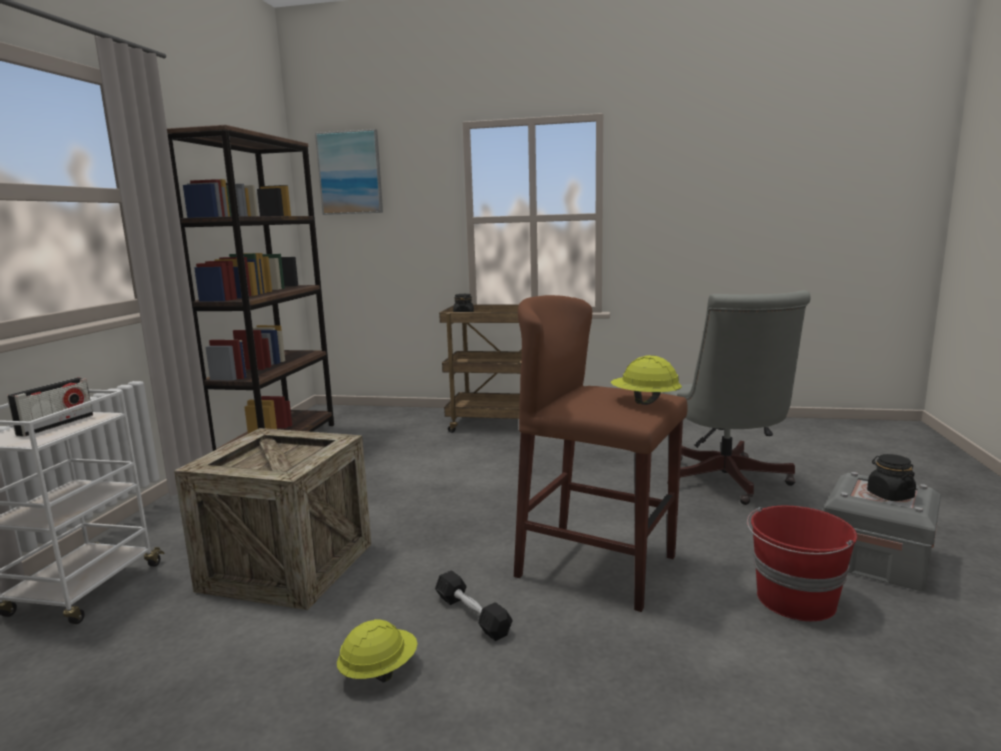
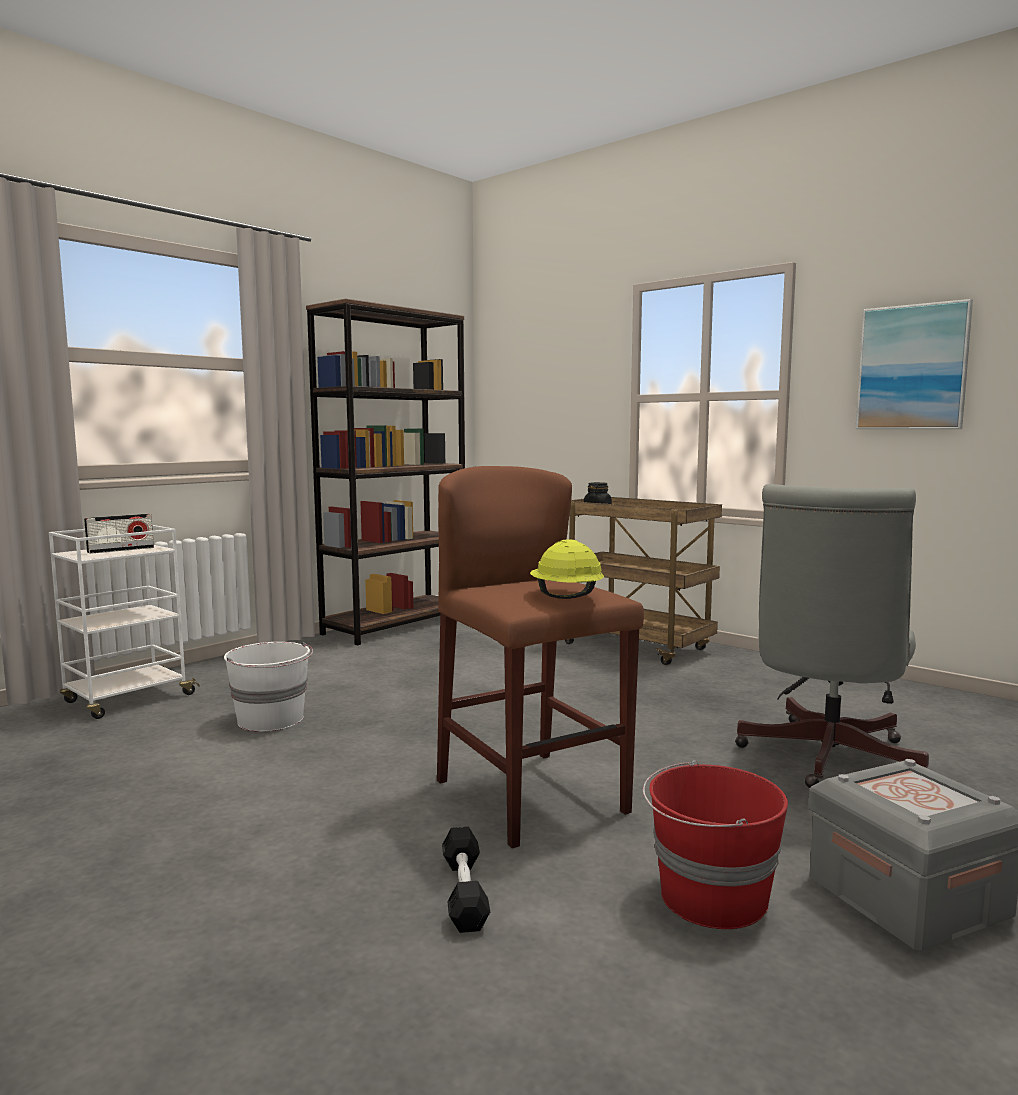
camera: 30 degrees right, 5 degrees down
(288, 566) = (271, 720): crate -> white bucket
(350, 173) = (523, 347): picture -> picture (912, 367)
(379, 671) = (227, 814): yellow hard hat -> none
(472, 615) = (355, 799): black dumbbell -> black dumbbell (464, 892)
(889, 495) = (915, 796): black jar -> none

